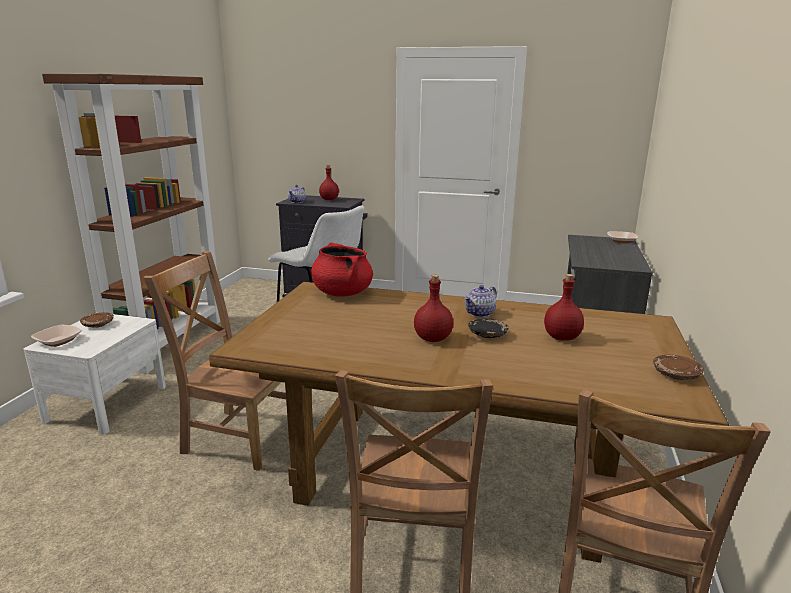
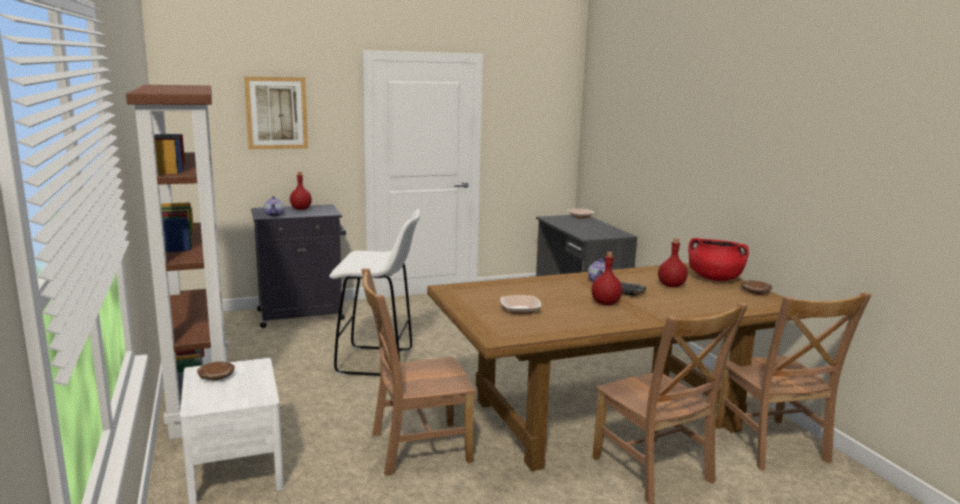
camera: 35 degrees left, 5 degrees down
(58, 341) = (207, 400): bowl -> bowl (520, 310)
(319, 110) = (276, 113): none -> picture
(342, 293) = (479, 287): red cooking pot -> red cooking pot (714, 278)

